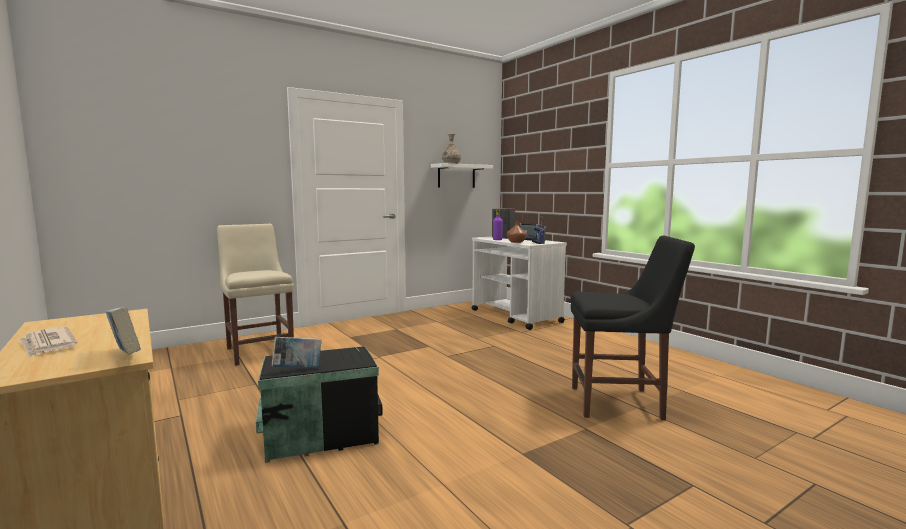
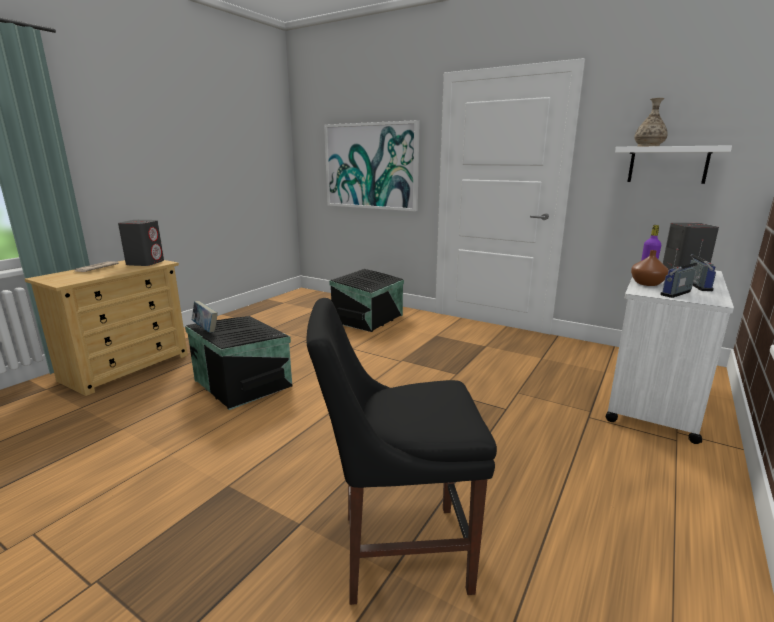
camera: 65 degrees right, 10 degrees up
(96, 320) = (145, 263): none -> grey speaker
(125, 356) = (68, 282): book -> none
(197, 175) = (371, 166): none -> picture
(259, 350) = (369, 319): beige chair -> black storage box
(621, 403) = (397, 550): black chair -> black chair turned 105 degrees clockwise

